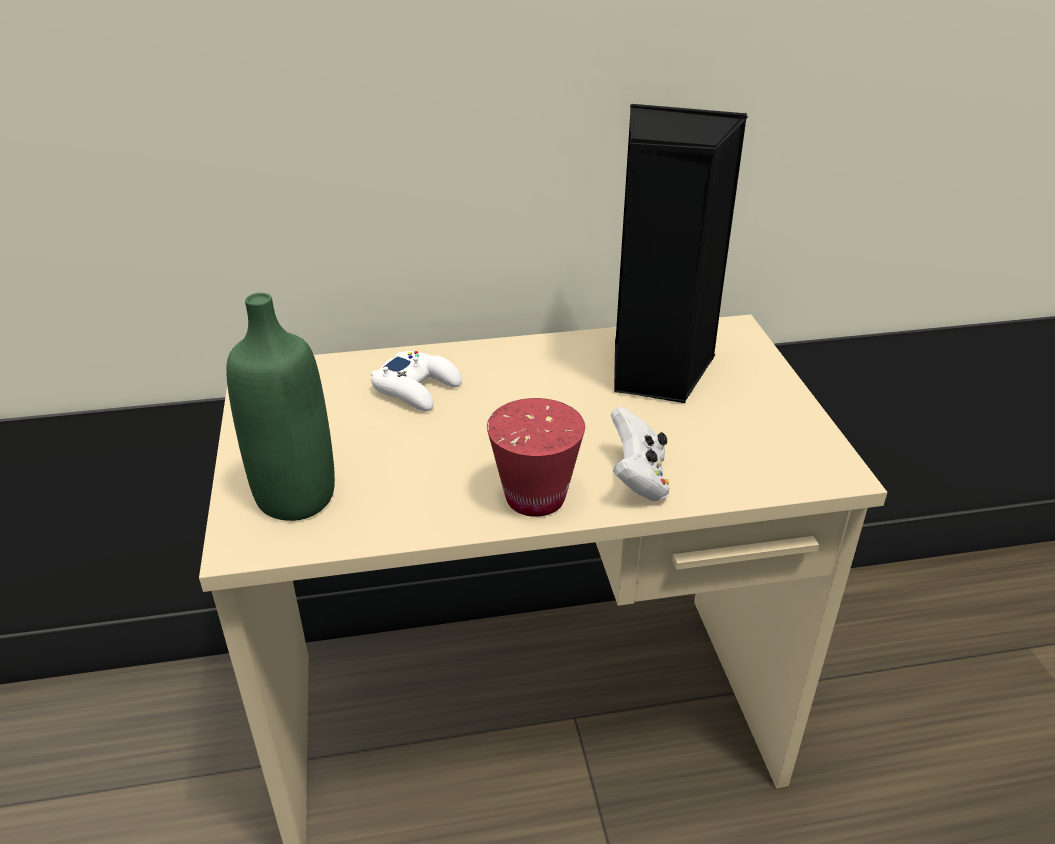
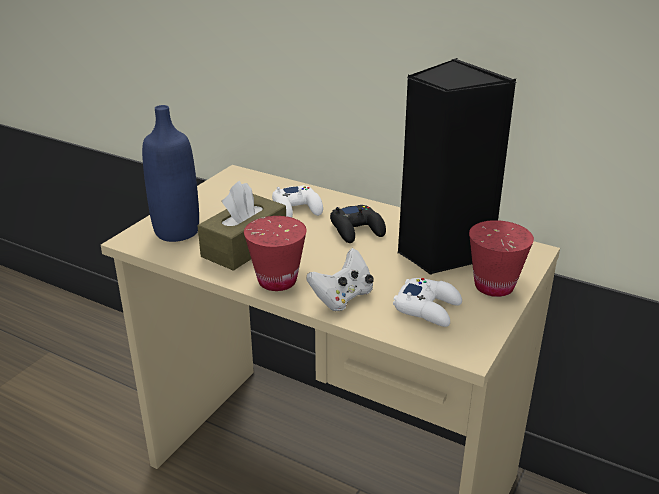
camera: 40 degrees right, 5 degrees down
(296, 497) = (176, 231): green bottle -> blue bottle
(425, 472) = (244, 246): none -> brown tissue box
(530, 384) = (357, 229): none -> black game controller
(737, 444) = (428, 308): none -> white game controller
(758, 386) = (494, 286): none -> red cup

